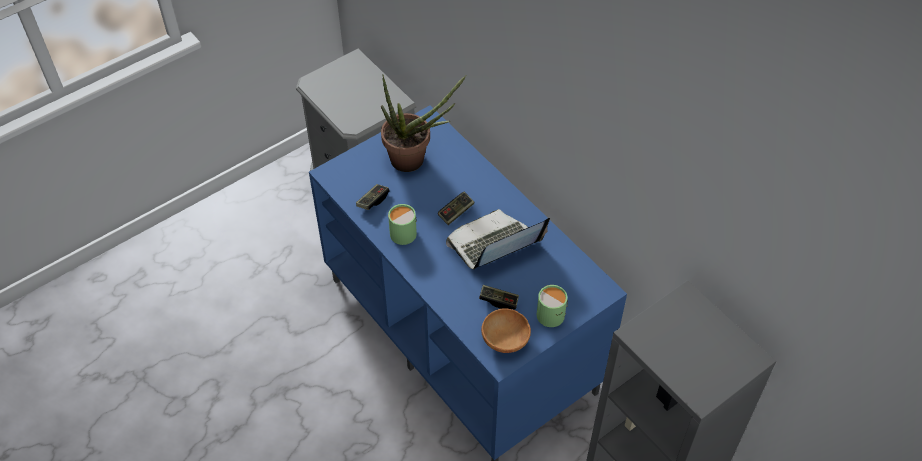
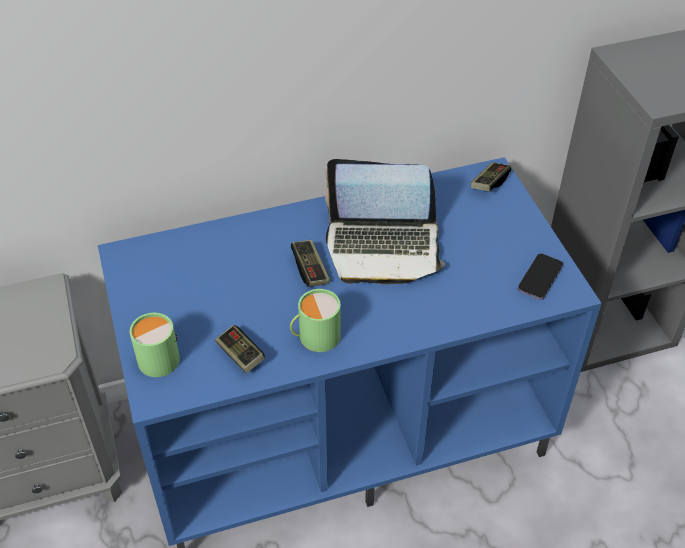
camera: 70 degrees left, 5 degrees down
(415, 160) = (192, 287): potted plant -> none
(494, 245) = (383, 247): laptop -> laptop turned 75 degrees counterclockwise
(498, 301) = (475, 267): game controller -> game controller (489, 183)
(506, 340) = (540, 278): brown bowl -> phone
(553, 313) = (511, 224): green mug -> green mug (157, 356)

